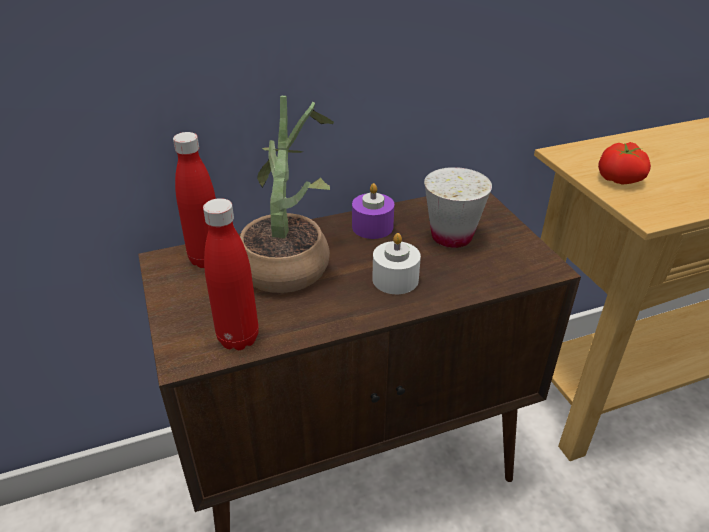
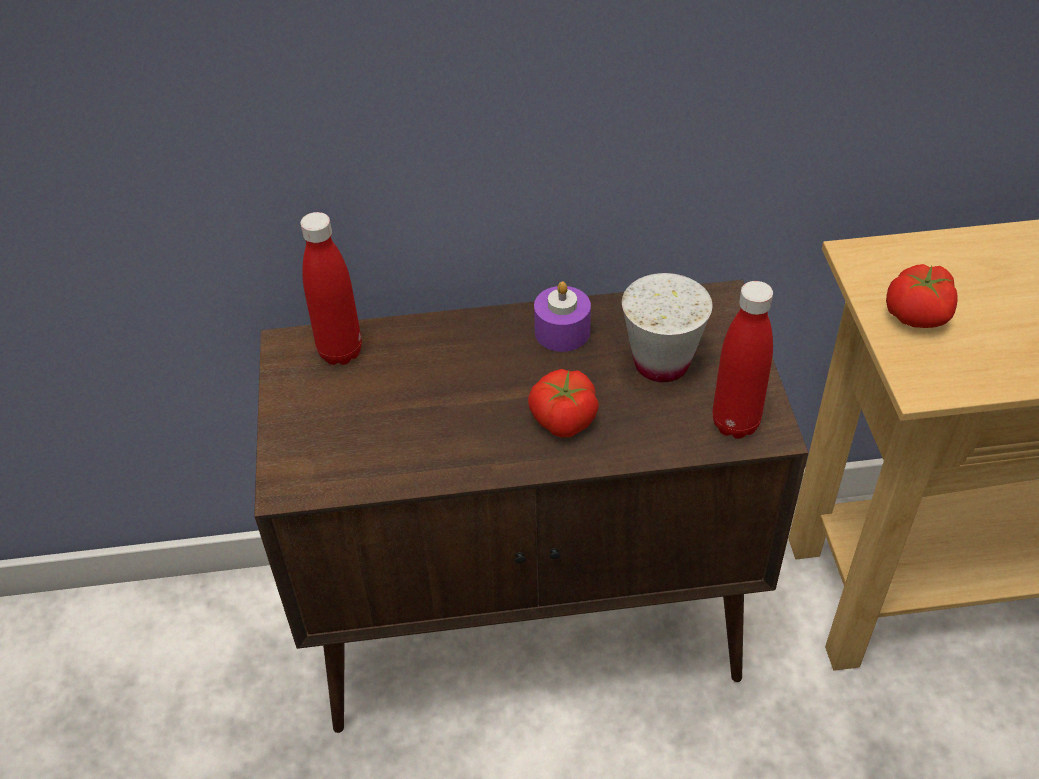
camera: 15 degrees right, 10 degrees up
(238, 338) = (352, 471): red bottle -> red bottle (735, 423)
(289, 262) = (439, 371): potted plant -> none
(395, 279) = (563, 419): white candle -> tomato

